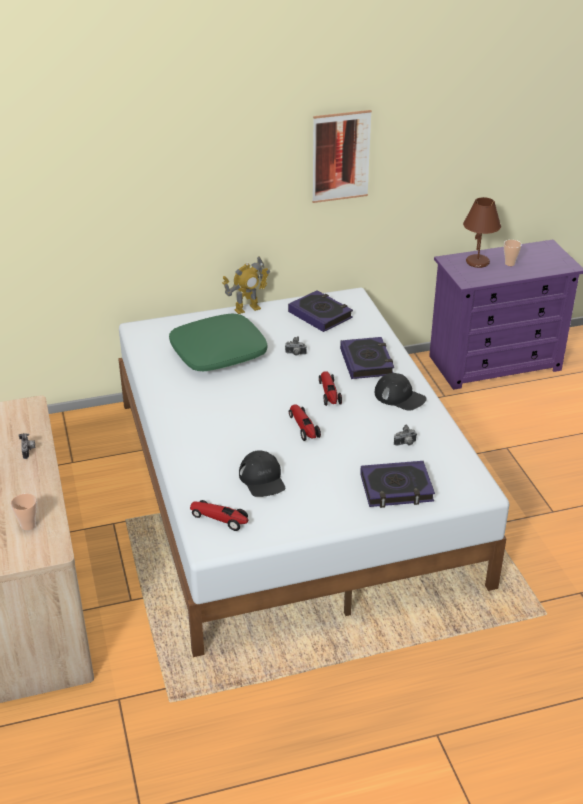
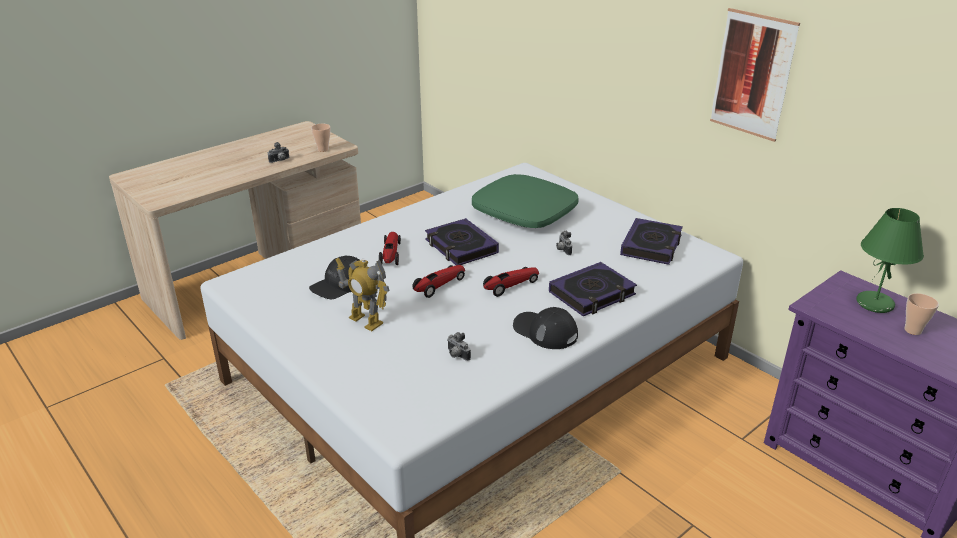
camera: 65 degrees right, 5 degrees down
(28, 525) = (187, 185): cup -> cup (323, 149)
(220, 519) = (269, 278): toy car -> toy car (390, 254)
(247, 309) = (614, 207): toy robot -> toy robot (365, 321)
(396, 488) = (369, 367): book -> book (461, 247)
(400, 397) = (545, 331): black cap -> black cap turned 120 degrees clockwise
(478, 262) = (874, 304): brown table lamp -> green table lamp

